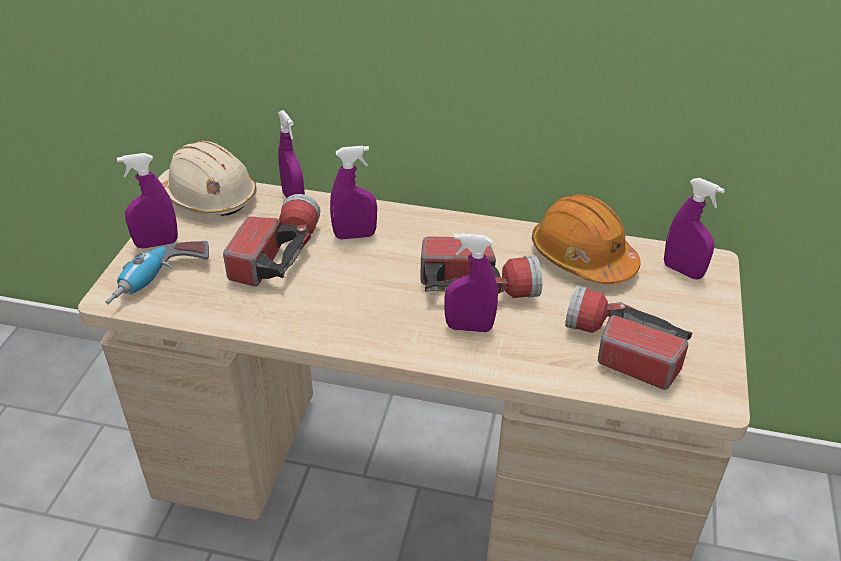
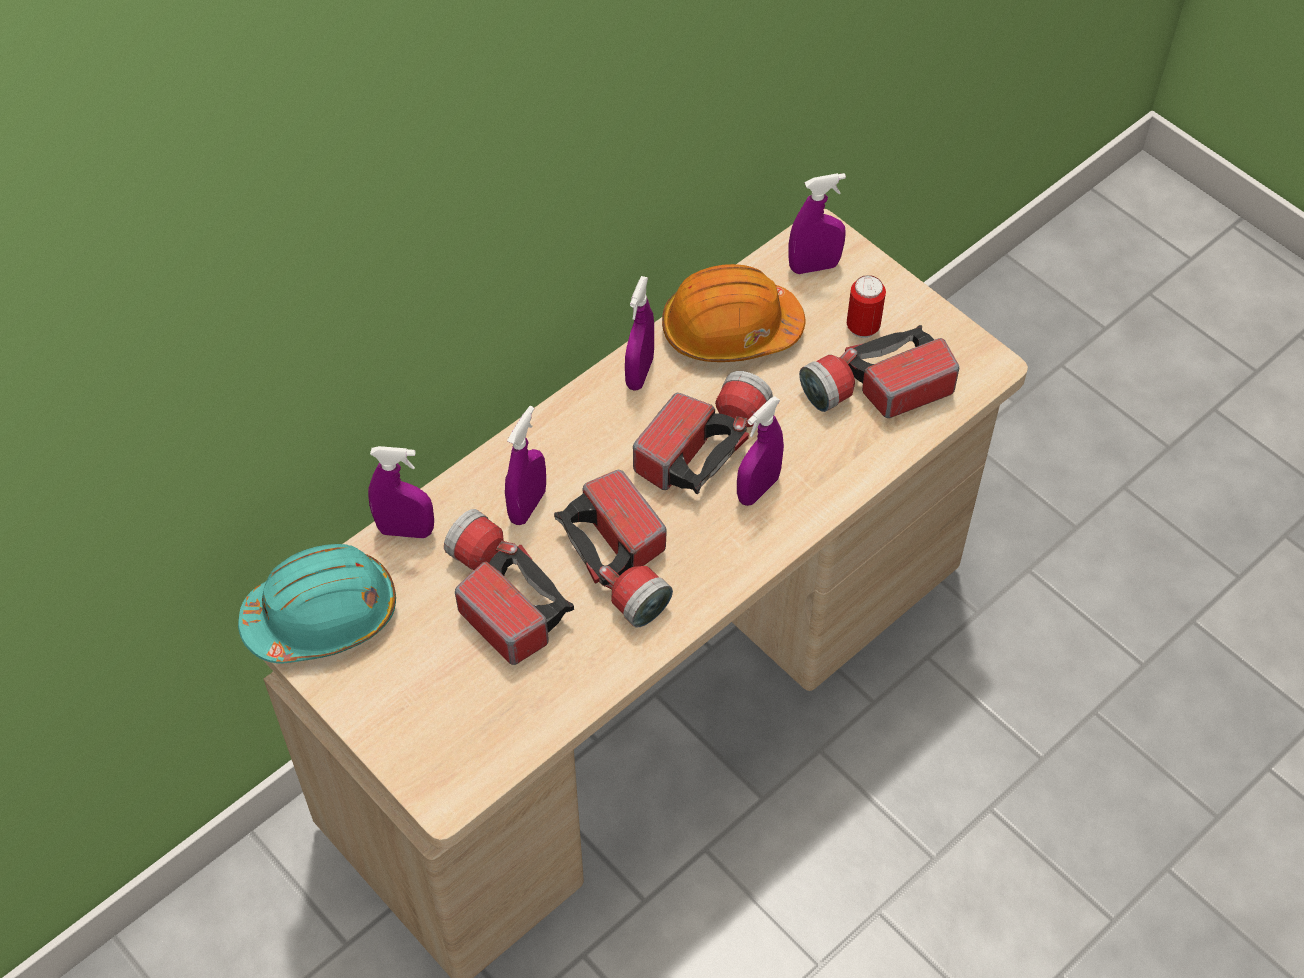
camera: 55 degrees left, 15 degrees up
(157, 244) = (376, 710): purple spray bottle -> purple spray bottle (639, 373)
(160, 282) = (458, 736): power drill -> none
(209, 197) = (322, 616): beige hard hat -> turquoise hard hat
(349, 293) = (623, 563): none -> flashlight
(663, 317) = (862, 327): none -> can

